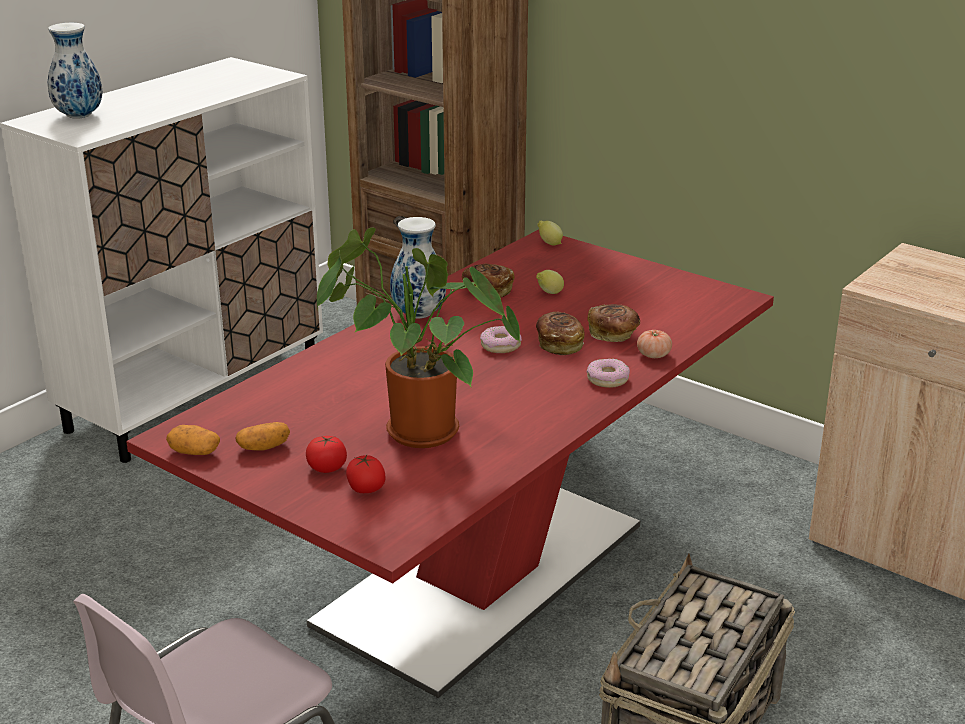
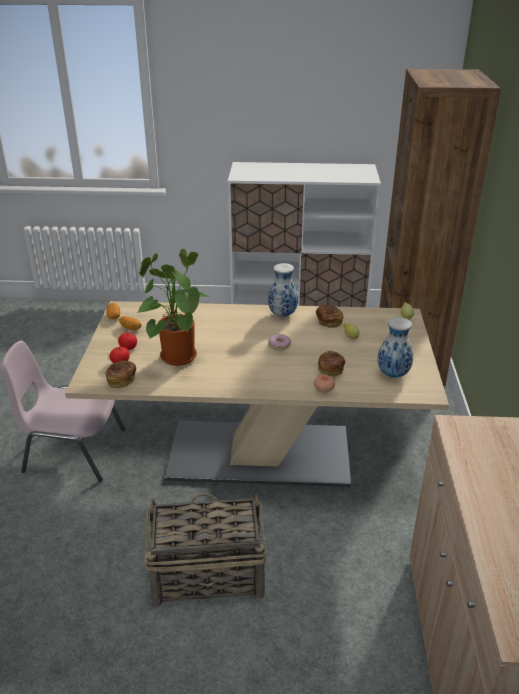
camera: 55 degrees right, 5 degrees up
(79, 117) = (258, 169): vase -> vase (392, 375)
(482, 576) = (259, 454): red dining table -> beige dining table
(559, 344) = (300, 359): bread -> bread (122, 380)
(607, 379) = (281, 385): donut -> none

